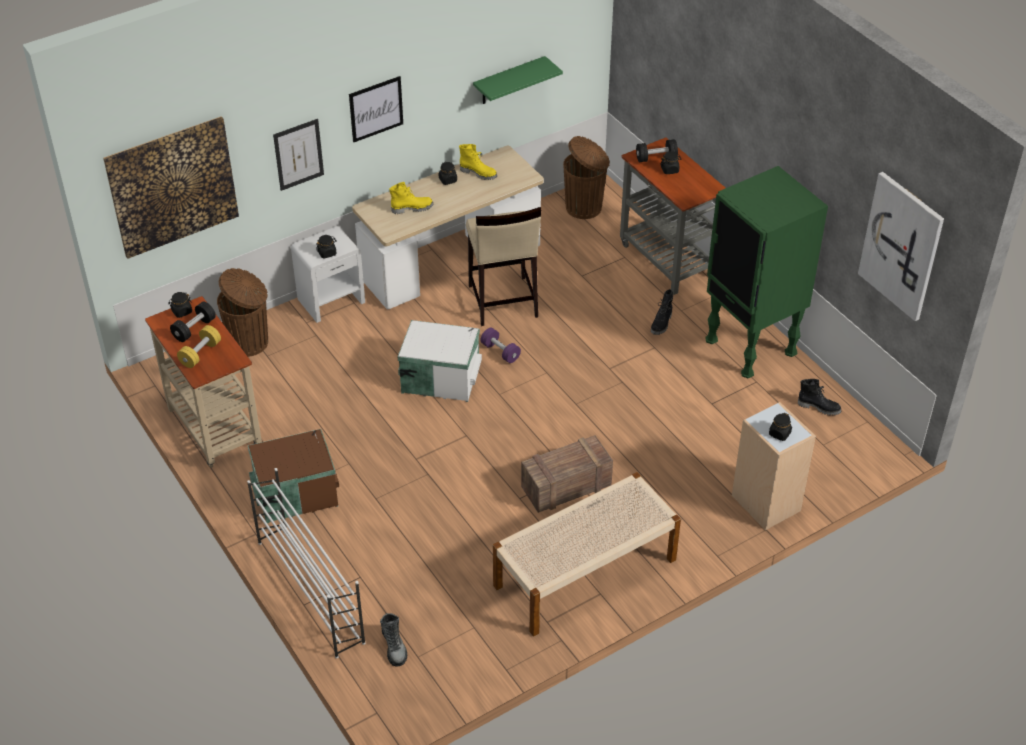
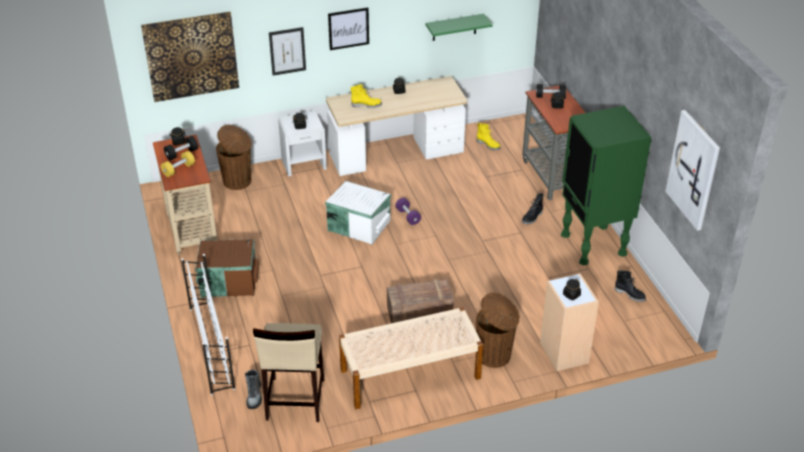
camera: 15 degrees right, 5 degrees down
(478, 173) = (422, 90): yellow boot -> yellow boot (488, 145)
(502, 302) = (422, 184): beige stool -> beige stool (294, 400)
(585, 207) = (506, 133): brown trash can -> brown trash can (495, 355)

